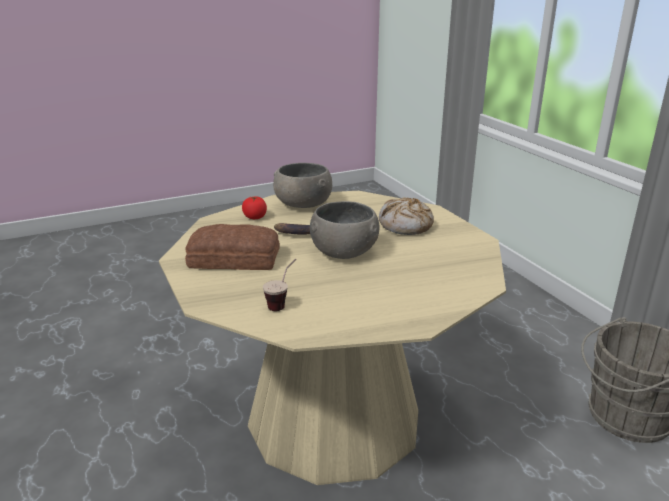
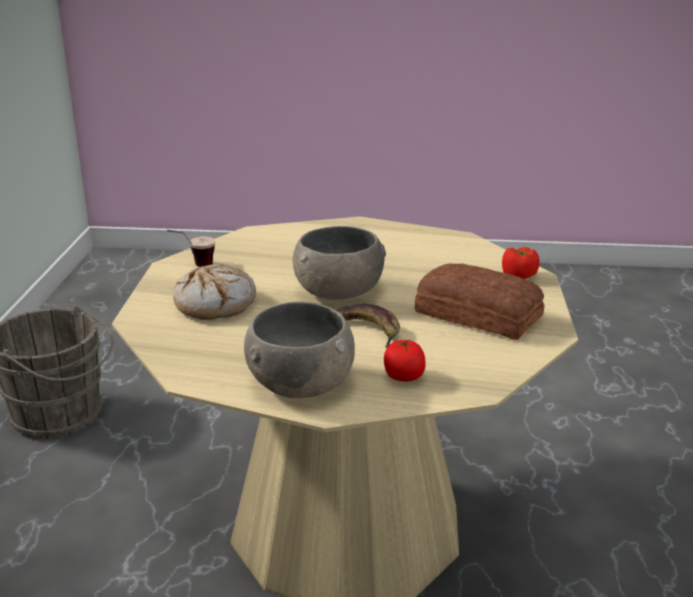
camera: 150 degrees left, 0 degrees up
(217, 301) = (519, 276): none -> tomato
(282, 303) = (455, 260): cup -> cup (193, 266)

